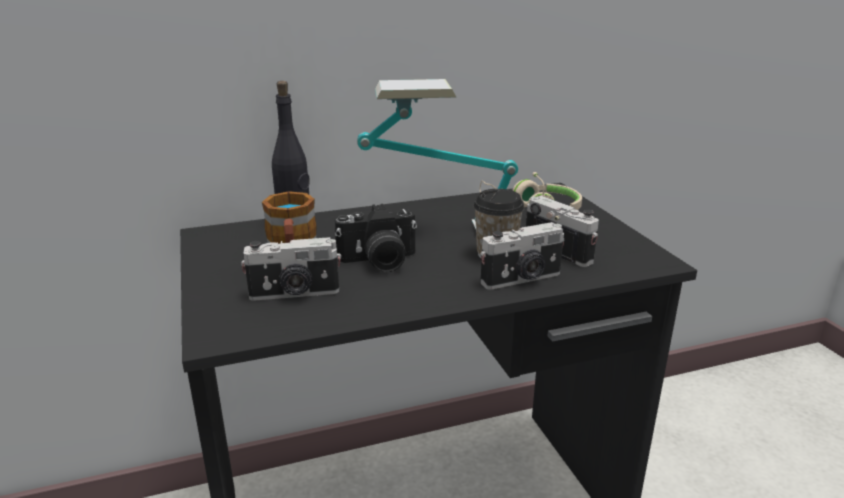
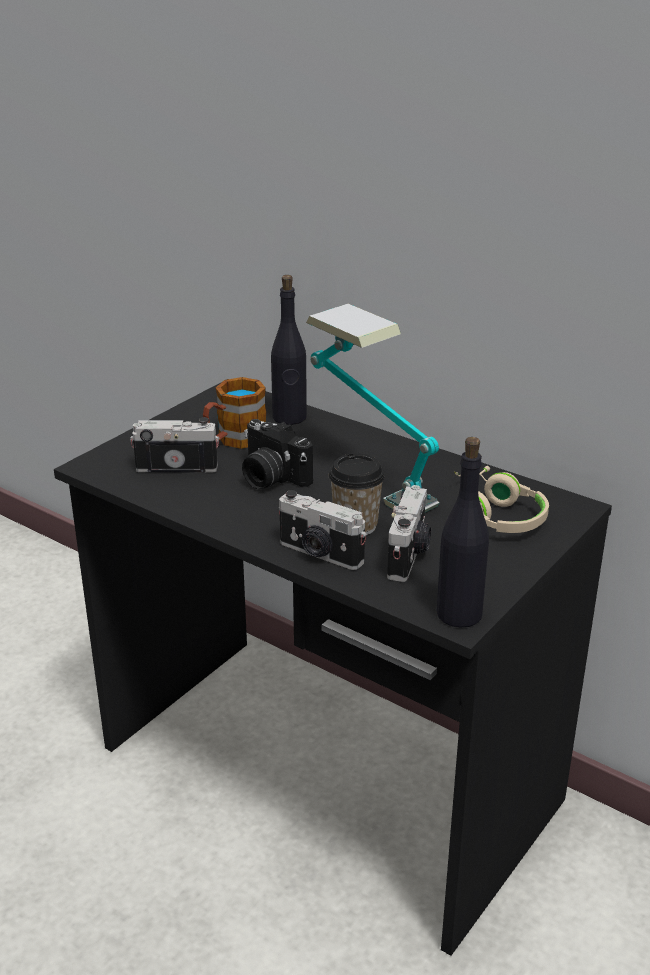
camera: 55 degrees right, 5 degrees up
(294, 294) = (177, 466): camera -> camera turned 135 degrees clockwise
(652, 259) = (459, 613): none -> black bottle

